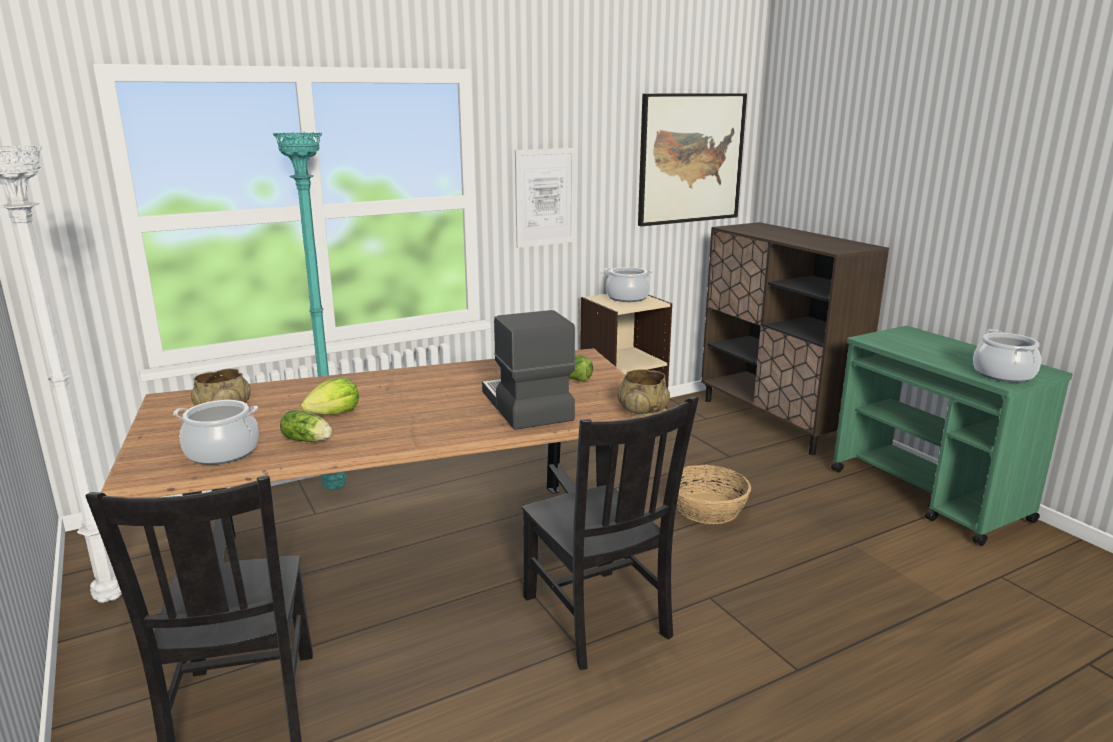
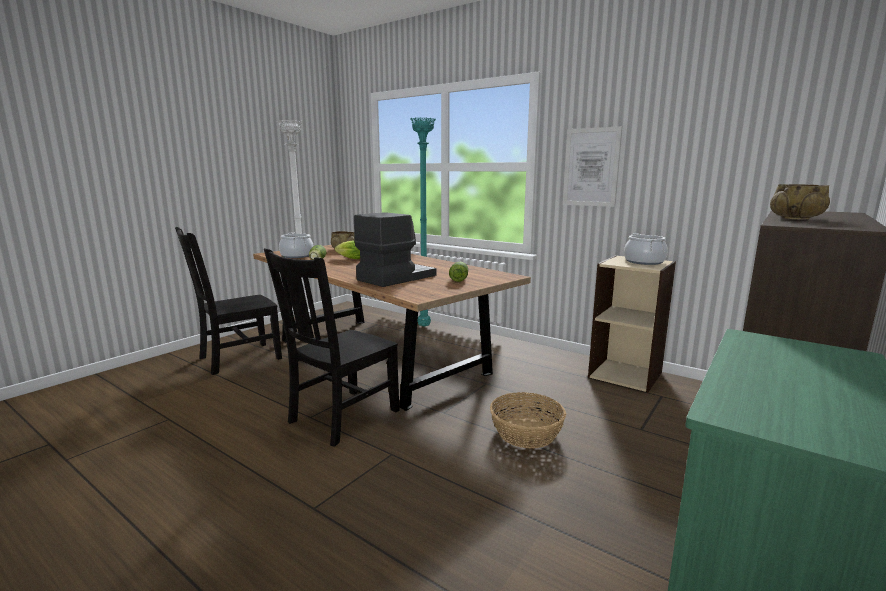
camera: 65 degrees right, 5 degrees down
(643, 410) = (418, 296): beige bowl -> beige bowl (796, 218)
(690, 158) = (767, 135): picture -> none
(1003, 374) = (769, 414): cooking pot -> none

